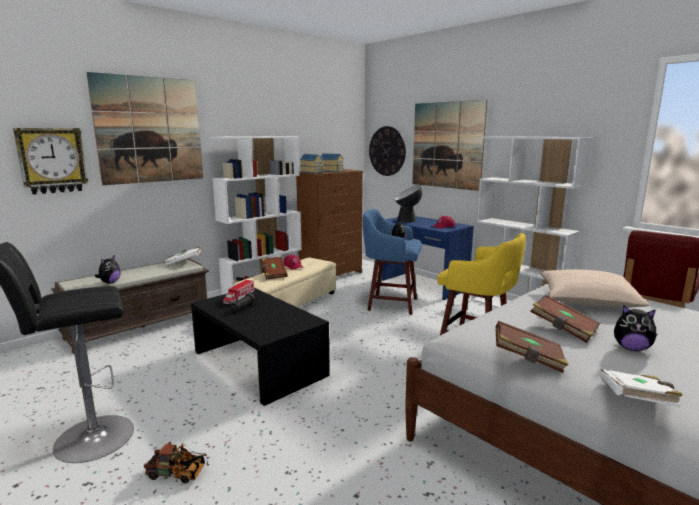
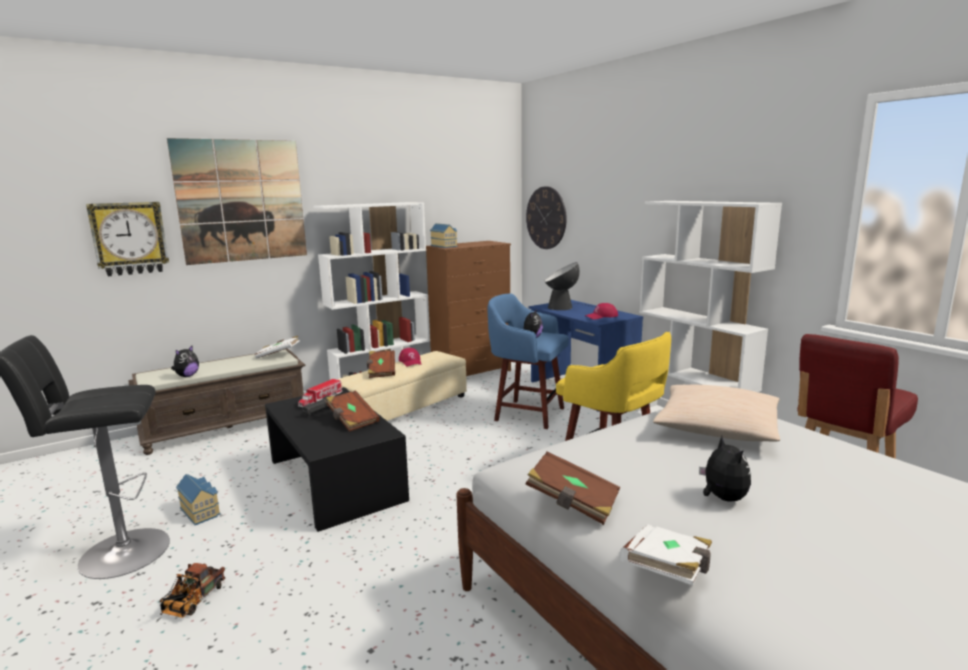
camera: 10 degrees right, 0 degrees up
(179, 474) = (192, 602): toy truck -> toy truck turned 90 degrees clockwise
(332, 171) = (470, 244): toy house -> toy house (201, 511)
(447, 145) = (612, 211): picture -> none
(563, 329) = (650, 466): brown book -> brown book (352, 420)
(631, 348) = (722, 498): plush toy -> plush toy turned 135 degrees counterclockwise

